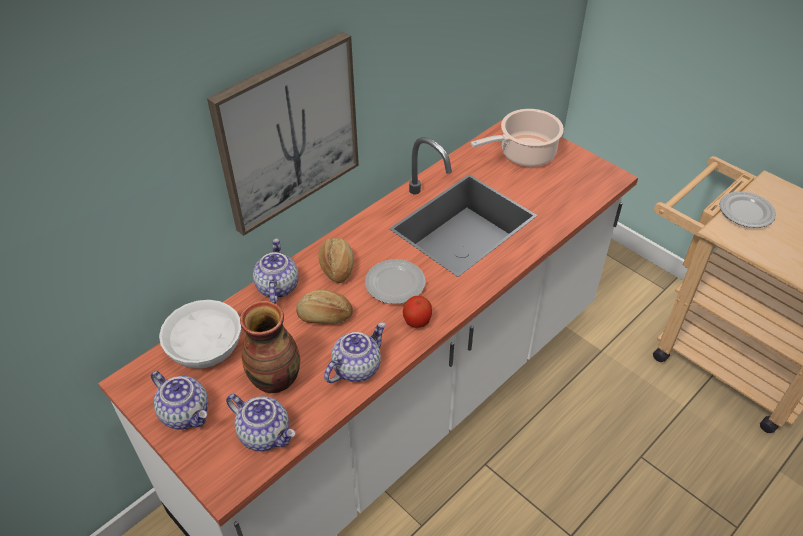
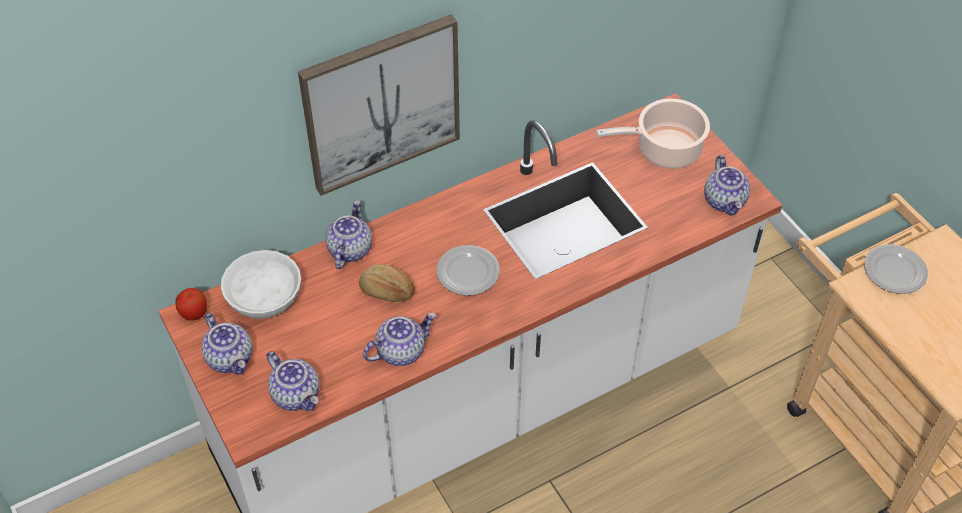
camera: 15 degrees right, 5 degrees up
(277, 379) = (322, 345): vase -> none
(336, 267) = (415, 241): bread -> none
(417, 321) = (476, 318): apple -> apple (194, 313)
(591, 183) = (725, 201): none -> teapot

